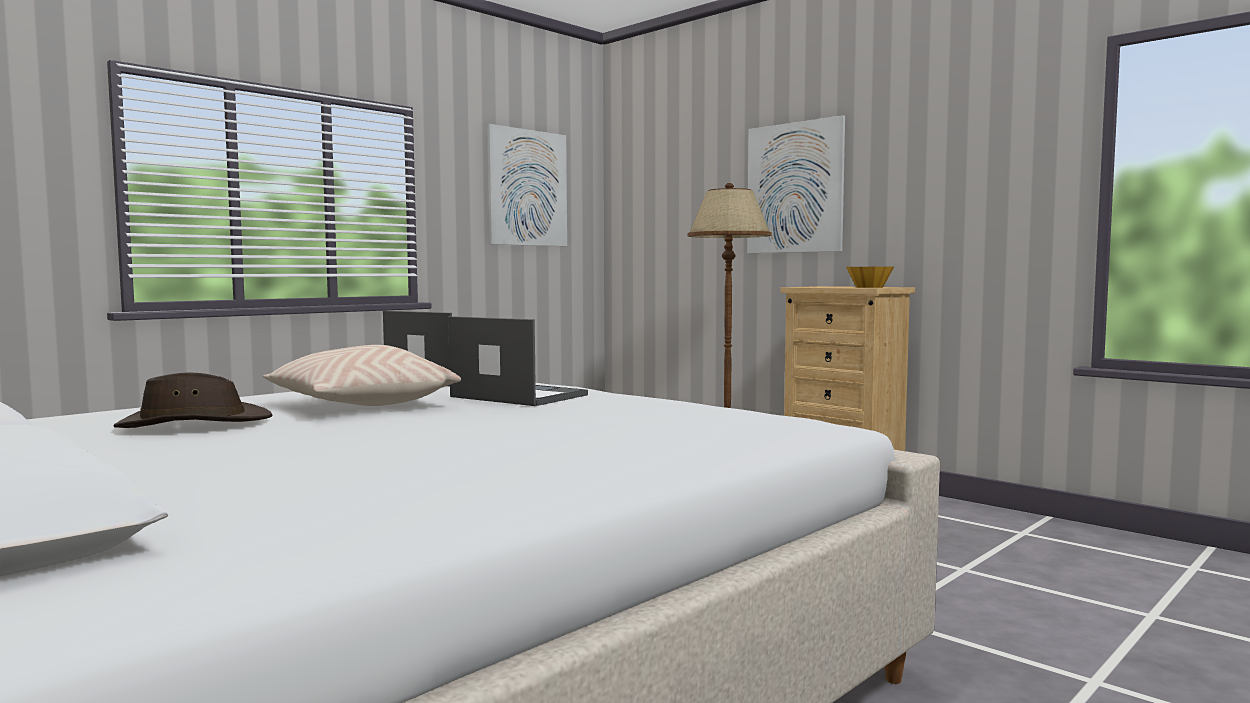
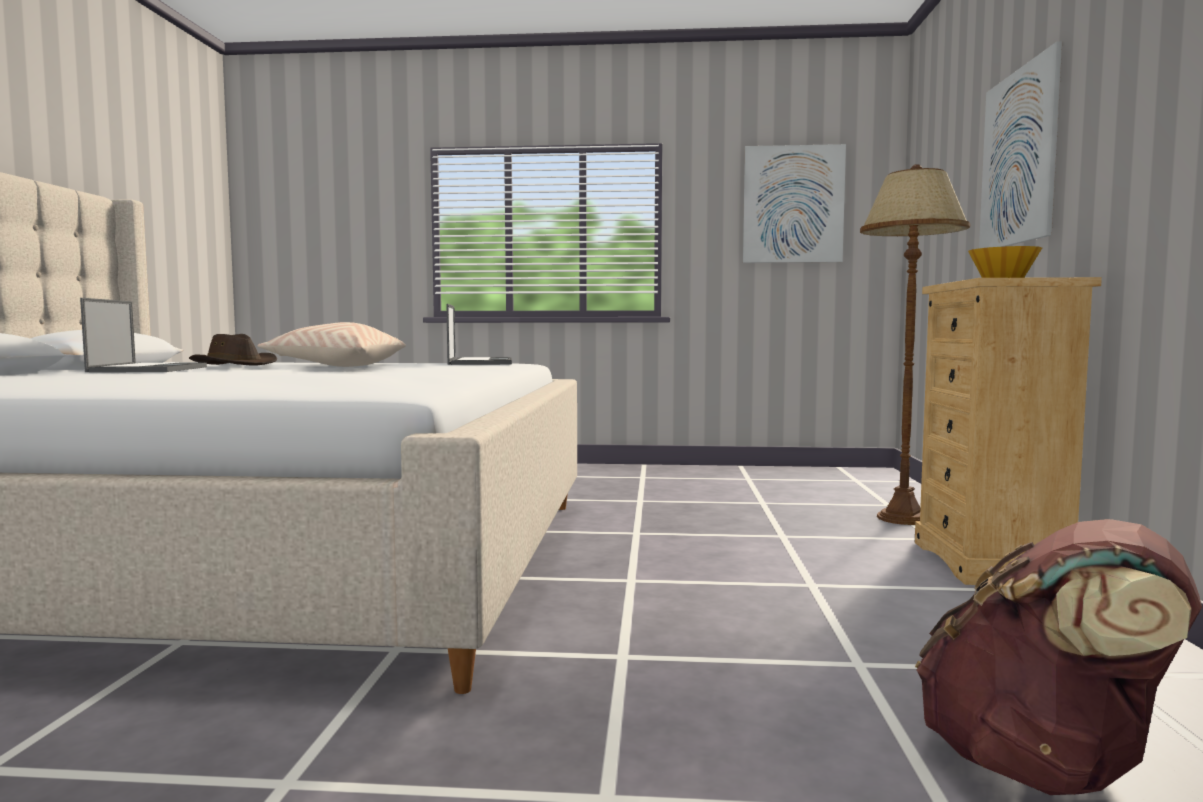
camera: 50 degrees right, 0 degrees up
(517, 396) = (426, 368): laptop -> laptop (149, 369)
(1117, 582) = (1045, 767): none -> brown backpack

